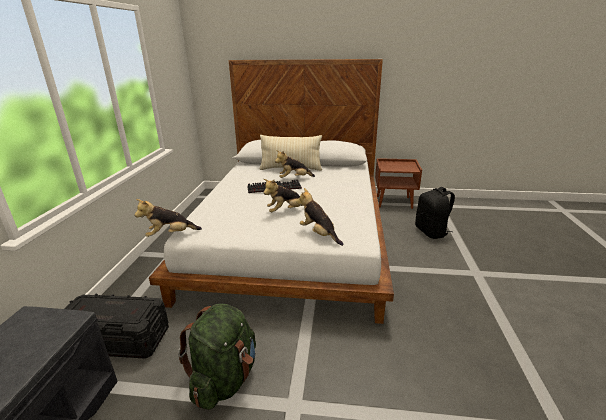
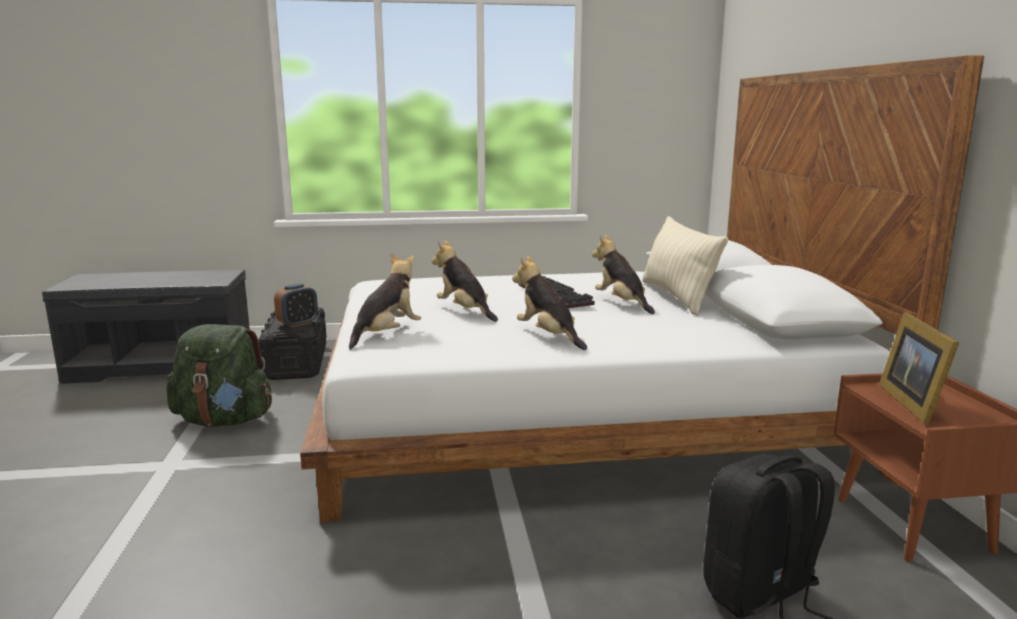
camera: 75 degrees right, 10 degrees down
(125, 306) = (298, 323): none -> alarm clock
(170, 235) = (368, 277): plush toy -> plush toy (548, 336)
(397, 167) = (913, 403): none -> picture frame

